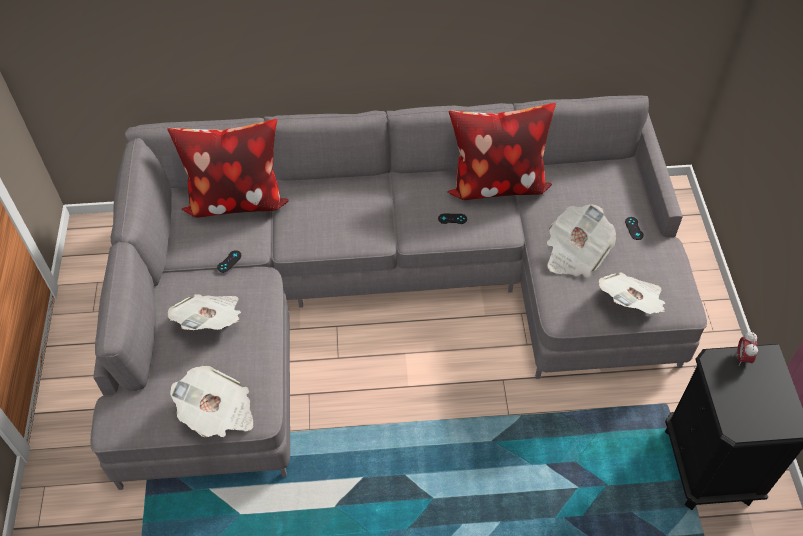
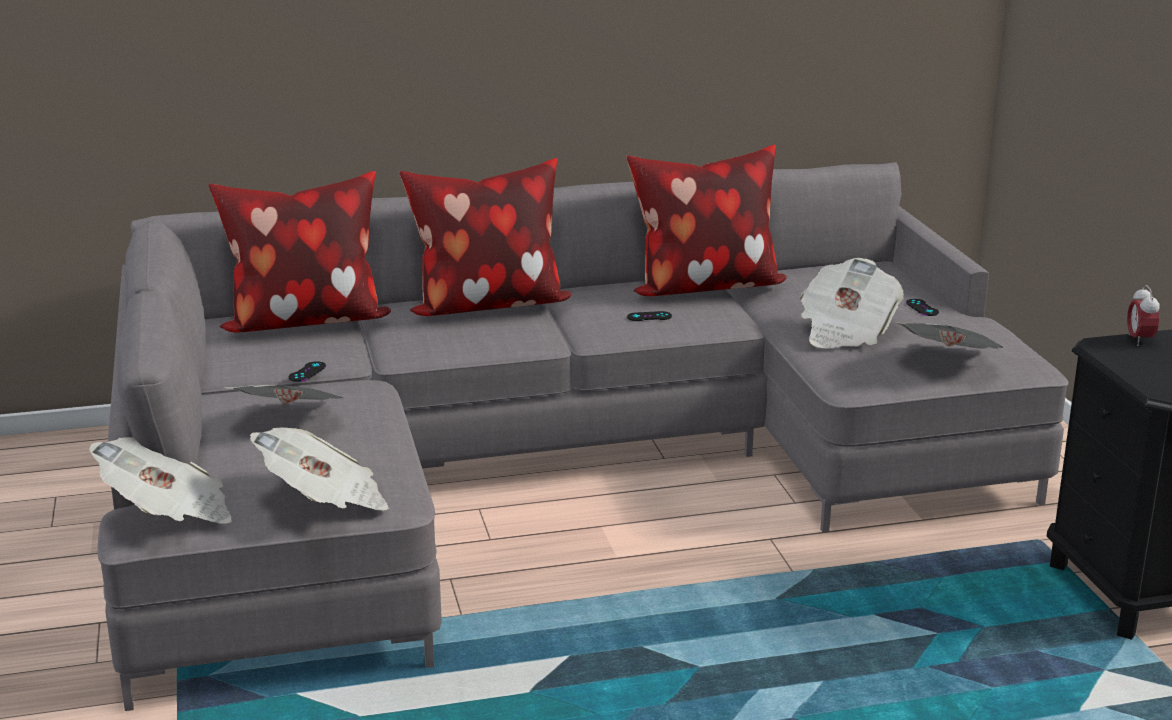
camera: 10 degrees left, 30 degrees down
(129, 415) = (169, 513): none -> newspaper
(352, 192) = (487, 306): none -> pillow

